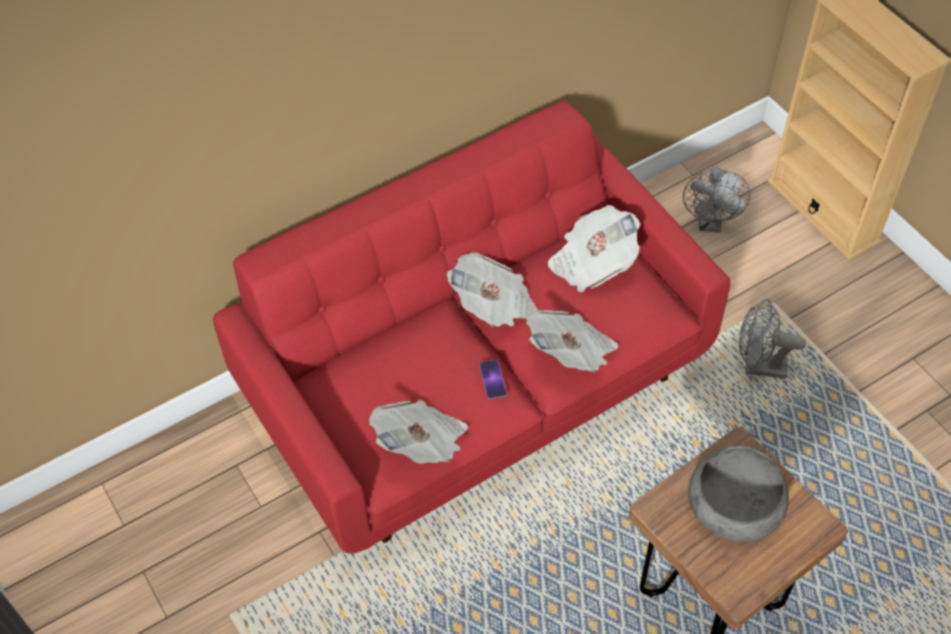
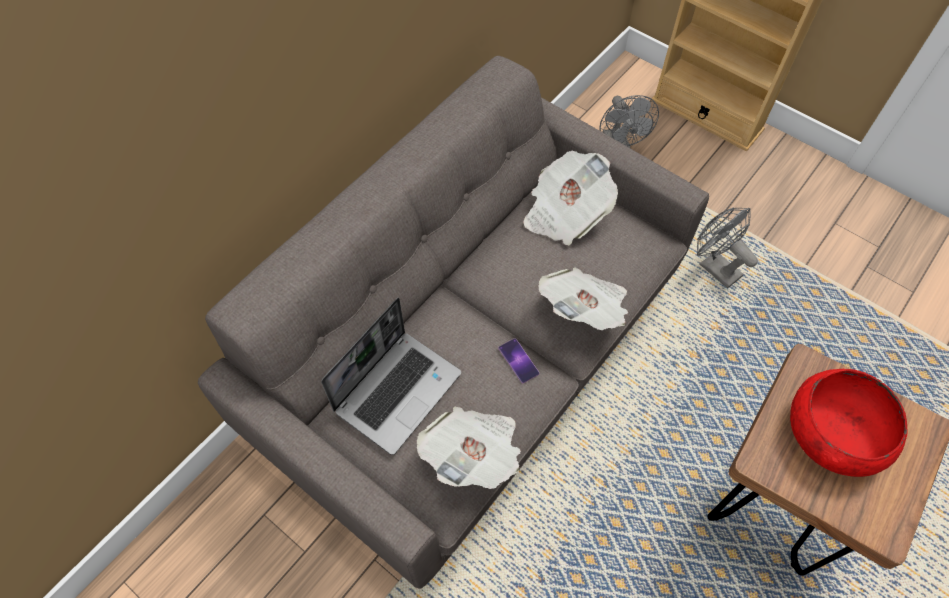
camera: 20 degrees left, 5 degrees up
(377, 374) = (398, 390): none -> laptop
(477, 385) = (473, 357): red sofa -> grey sofa
(494, 306) = (489, 282): newspaper -> none
(734, 506) = (835, 432): grey bowl -> red bowl
(758, 367) = (714, 267): grey fan -> grey fan turned 60 degrees clockwise

